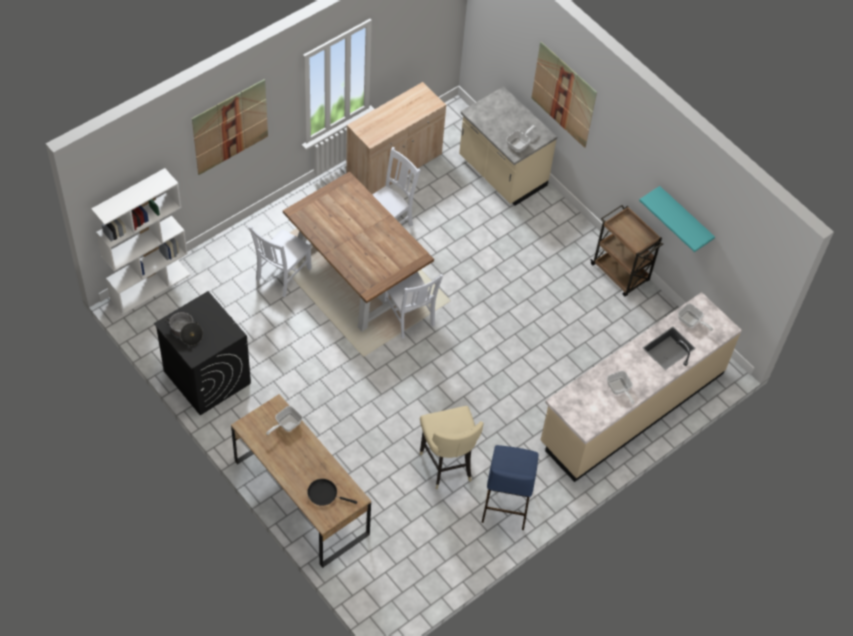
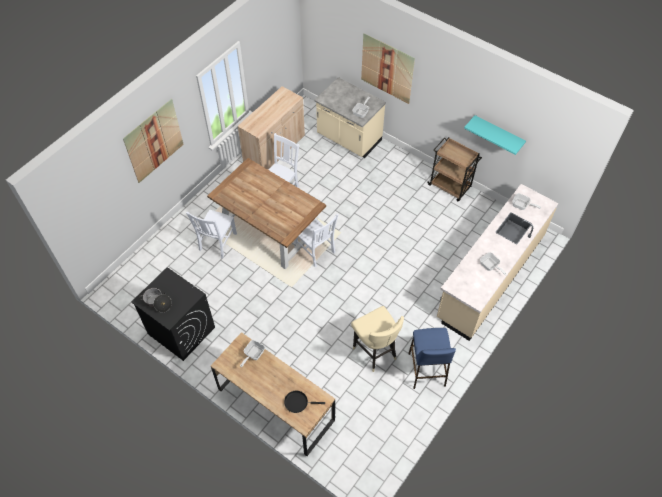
camera: 10 degrees left, 0 degrees up
(150, 286) = (123, 274): white bookcase -> none

